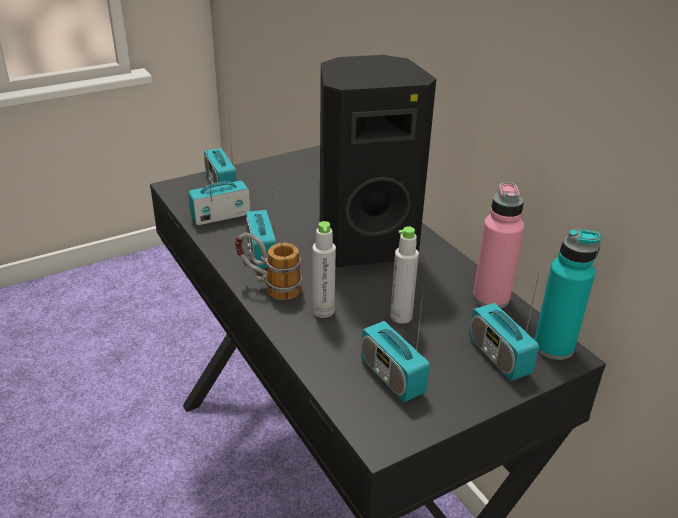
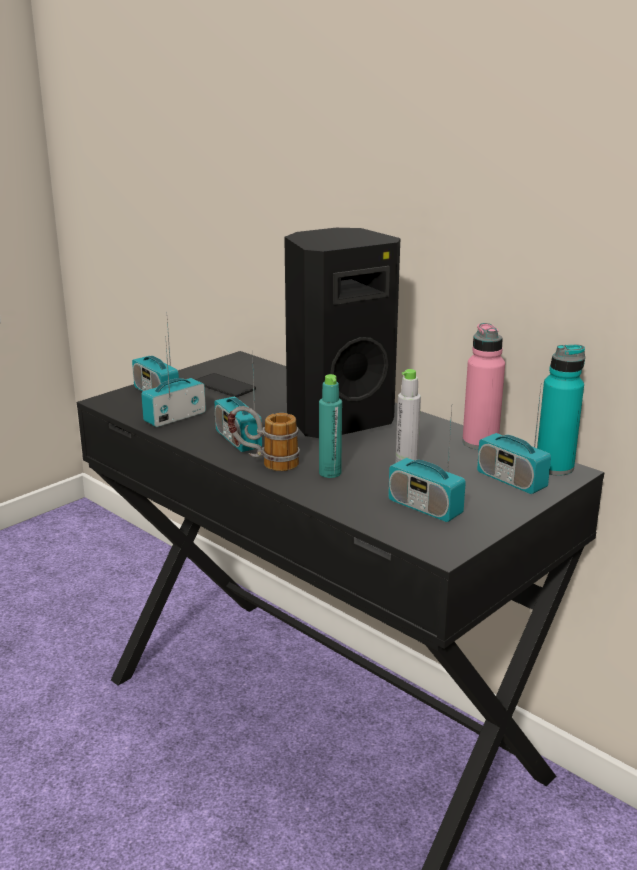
camera: 15 degrees left, 10 degrees down
(284, 185) = (224, 386): none -> phone
(323, 311) = (330, 473): grey bottle -> turquoise bottle

